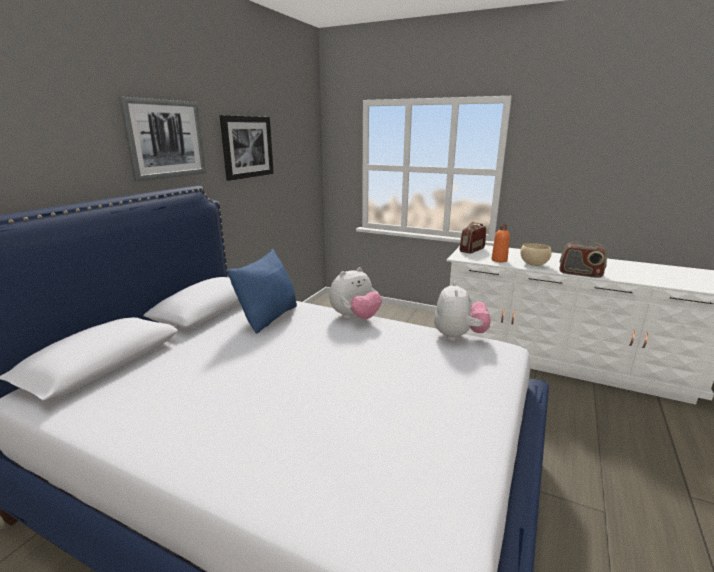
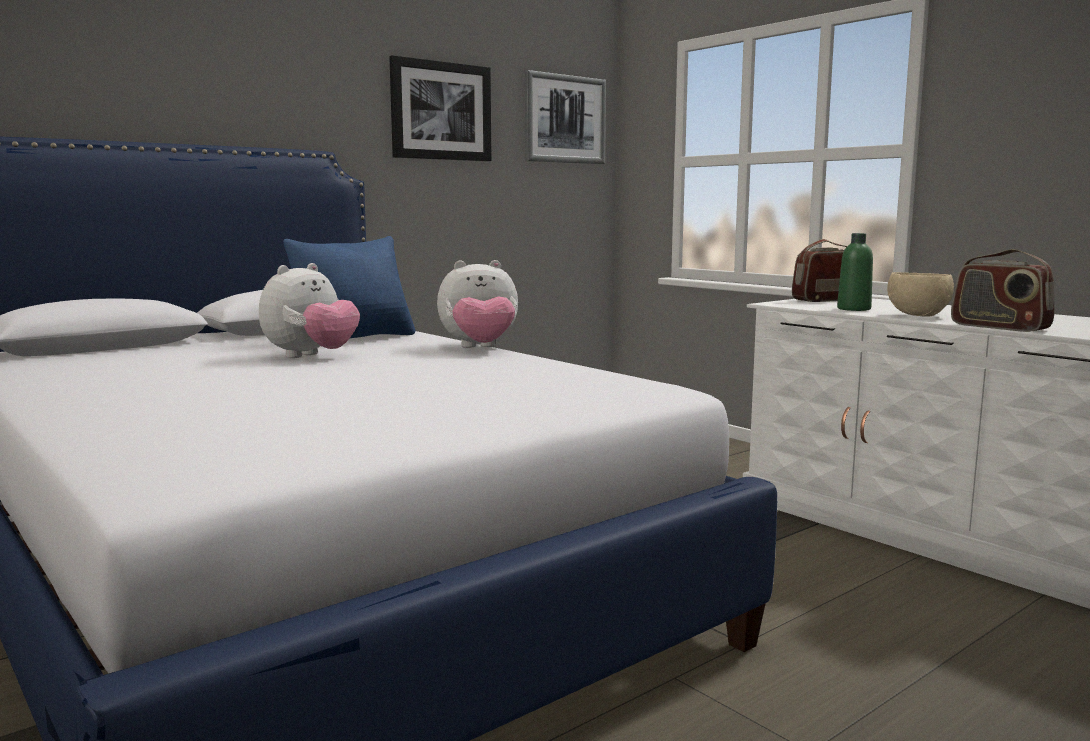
camera: 25 degrees right, 10 degrees down
(166, 139) = (288, 80): picture -> picture (565, 119)
(458, 336) = (610, 373): plush toy -> plush toy (311, 356)
(499, 260) = (853, 309): orange bottle -> green bottle

